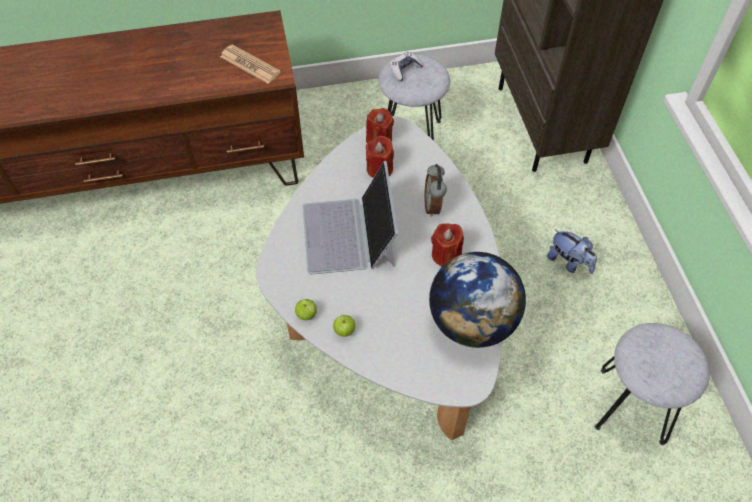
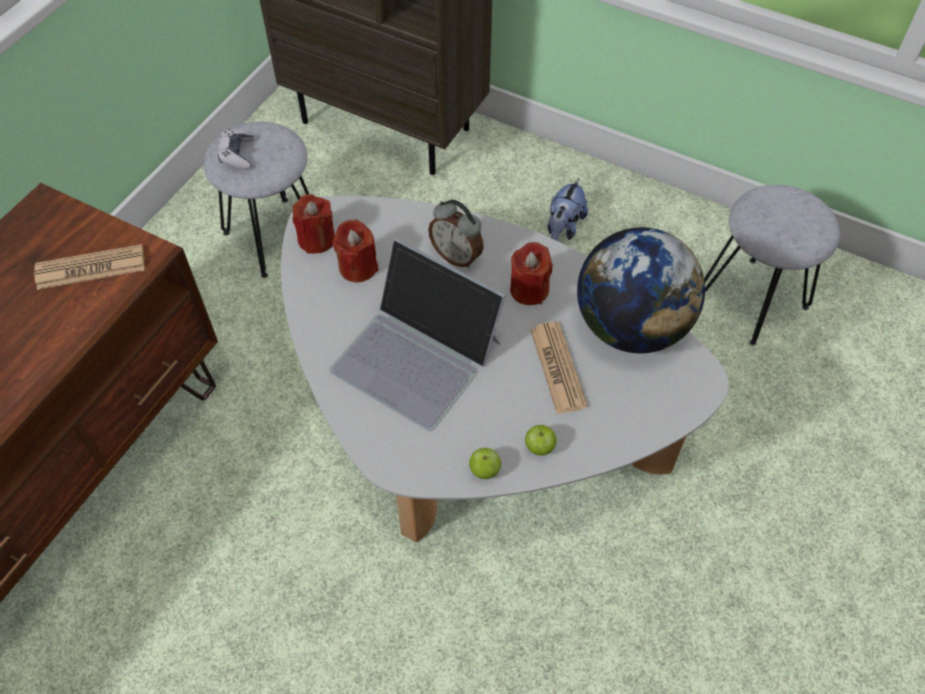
camera: 50 degrees left, 0 degrees up
(405, 304) = (558, 368): none -> newspaper
(569, 262) = (563, 228): plush toy -> plush toy turned 120 degrees clockwise

